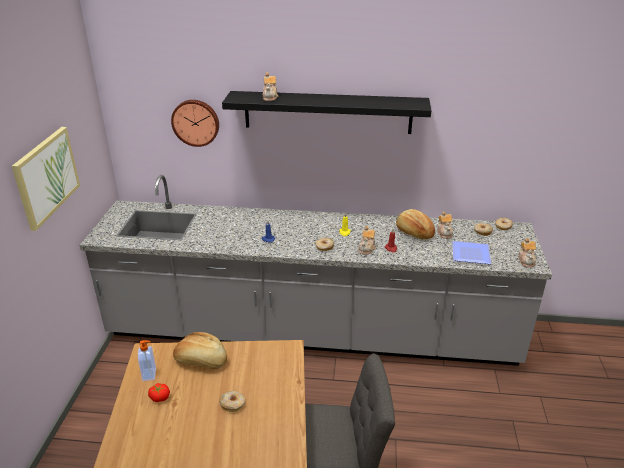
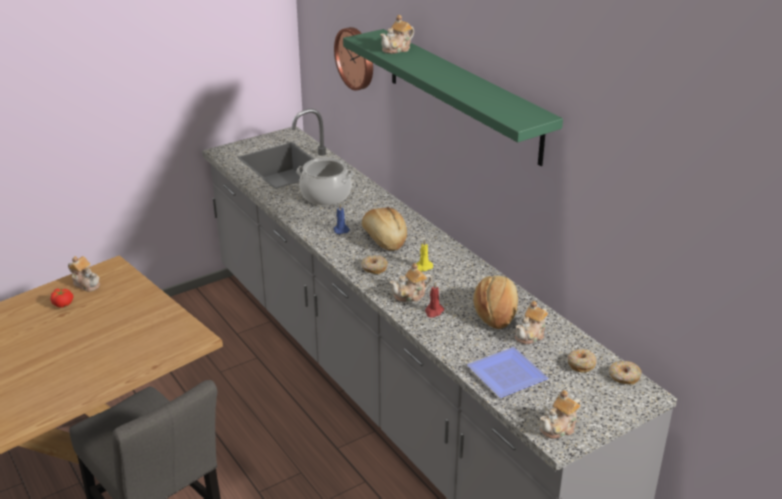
camera: 50 degrees right, 0 degrees up
(46, 176) = (159, 59): picture -> none
(150, 374) = (86, 284): soap dispenser -> teapot
(201, 361) = (129, 299): bread -> bread (383, 239)
(221, 227) = (325, 195): none -> cooking pot
(232, 404) = (88, 344): donut -> none
(327, 112) = (462, 94): black shelf -> green shelf

